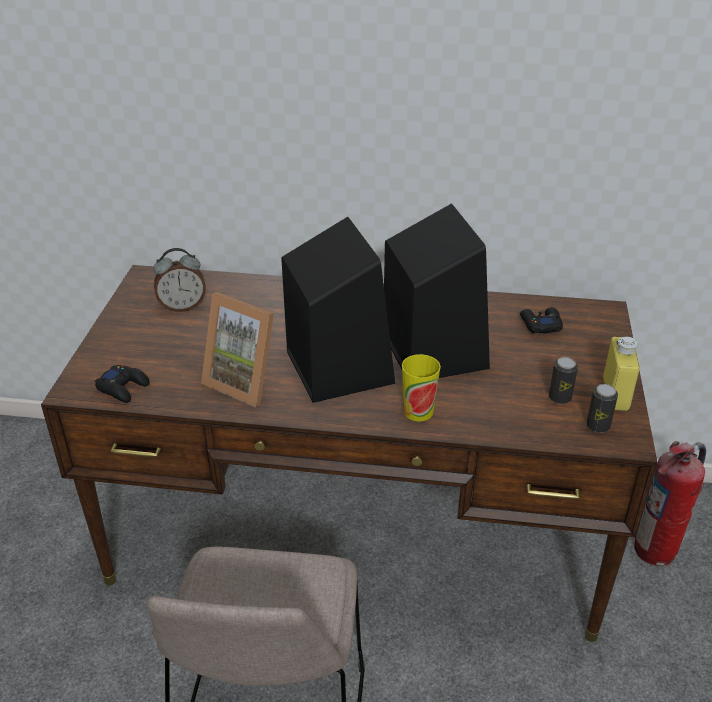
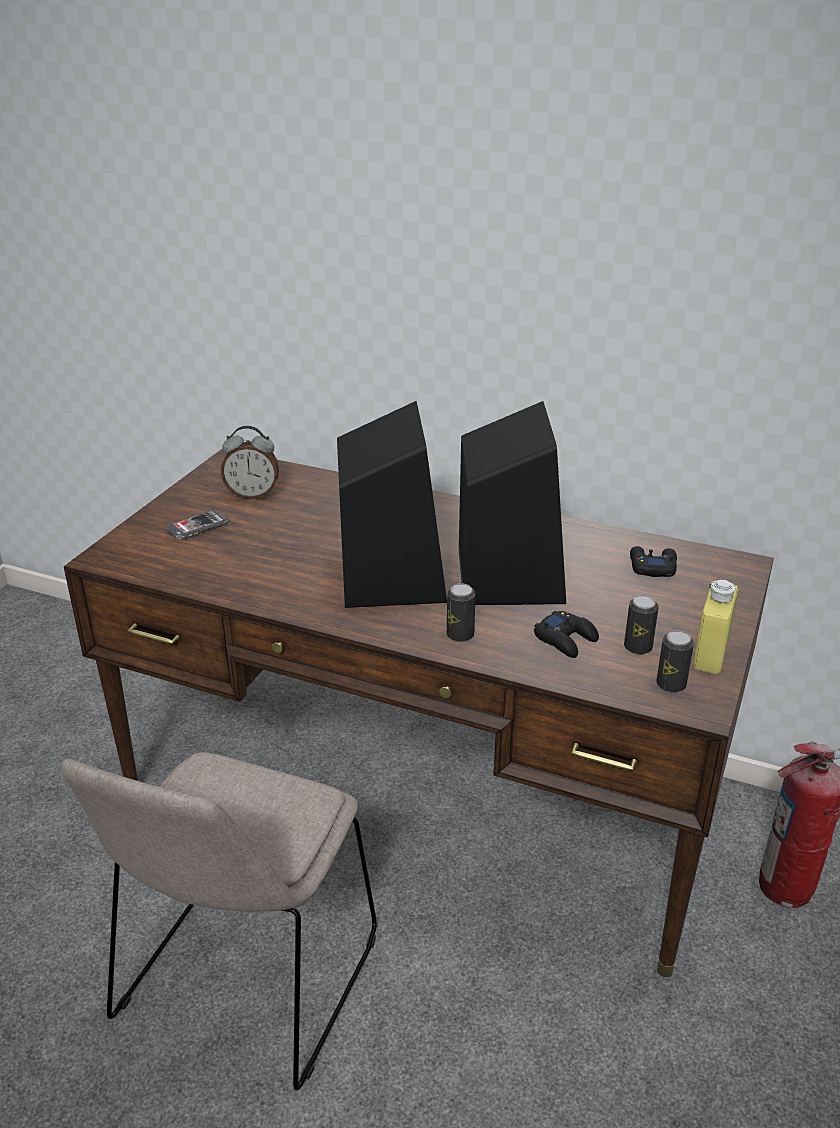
camera: 15 degrees right, 5 degrees down
(123, 388) = (152, 563): black game controller -> black game controller (566, 639)
(147, 345) = (197, 526): none -> phone
(245, 381) = (282, 576): picture frame -> none
(418, 411) = (460, 635): cup -> can

